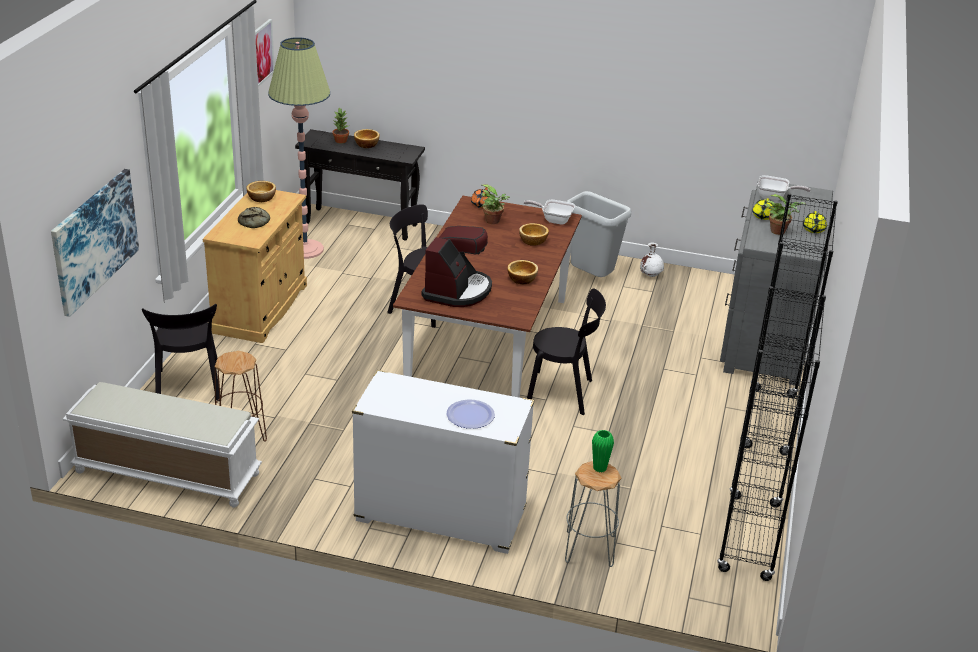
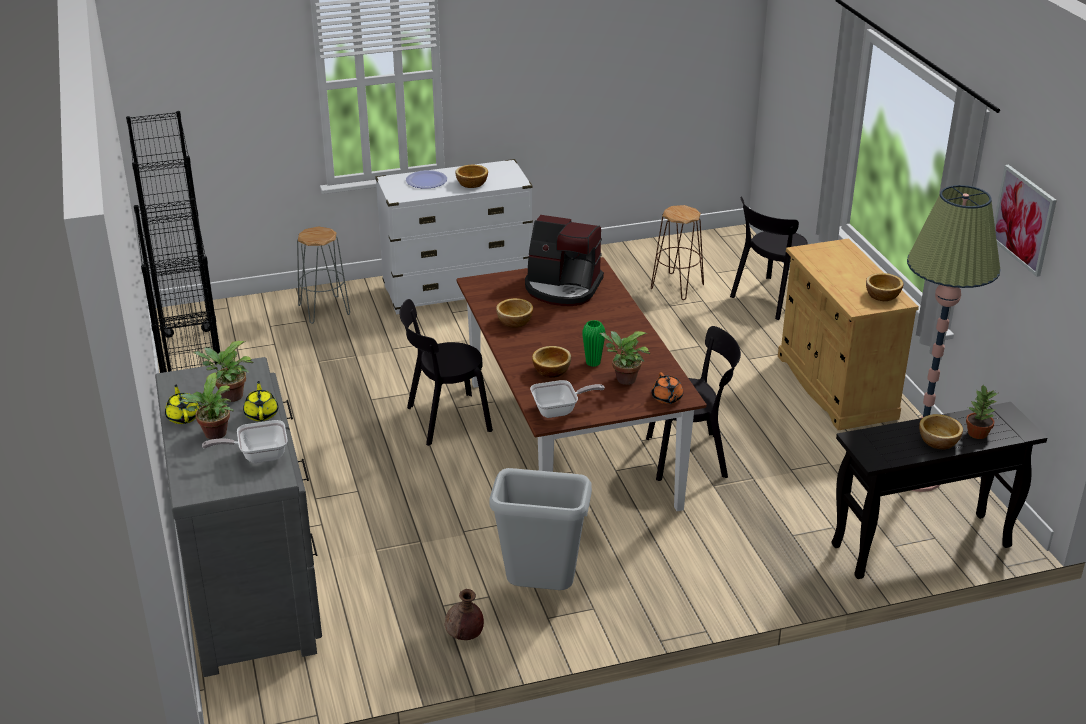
camera: 150 degrees right, 0 degrees up
(94, 240) = (803, 91): picture -> none
(166, 473) = (686, 247): white bench -> none
(188, 388) = (769, 299): black chair -> black chair turned 90 degrees counterclockwise
(255, 222) = (838, 269): bread -> none
(431, 393) = (471, 184): none -> bowl
(457, 290) = (562, 288): coffee machine -> coffee machine turned 60 degrees counterclockwise
(599, 468) = (318, 237): green vase -> green vase (593, 363)
(651, 275) = (464, 636): white vase -> brown vase
(797, 214) = (214, 435): none -> potted plant

